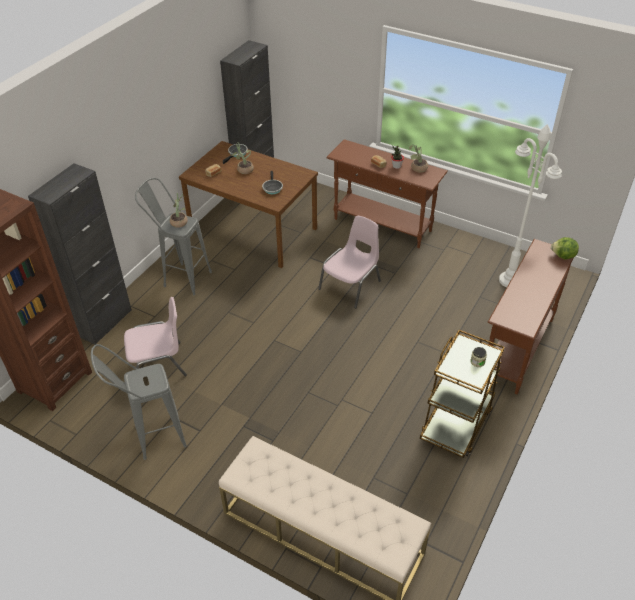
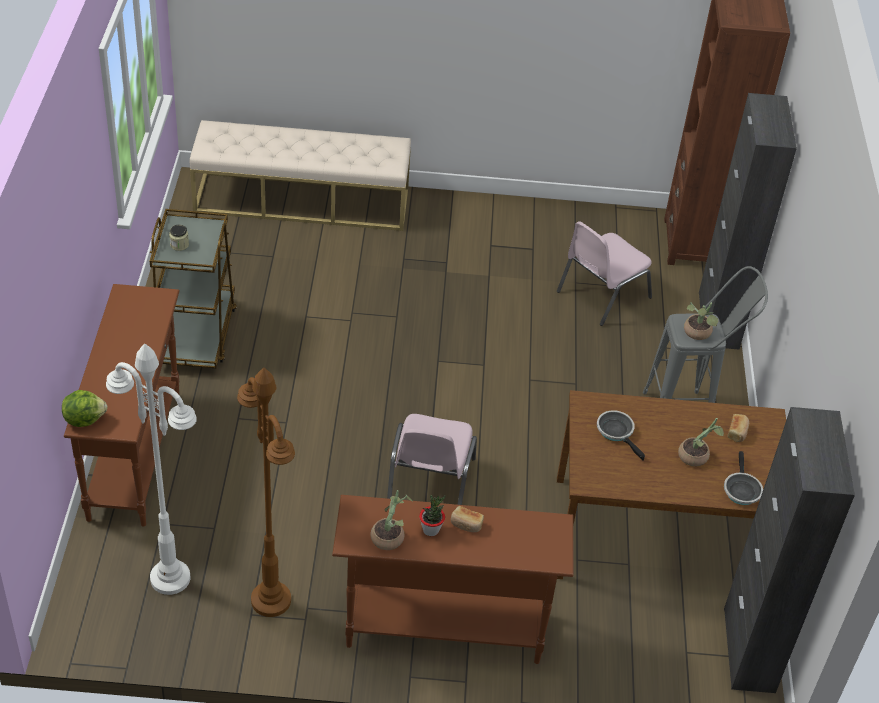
camera: 150 degrees right, 0 degrees up
(151, 438) = (535, 225): grey stool -> none
(460, 257) = (271, 600): none -> brown floor lamp

